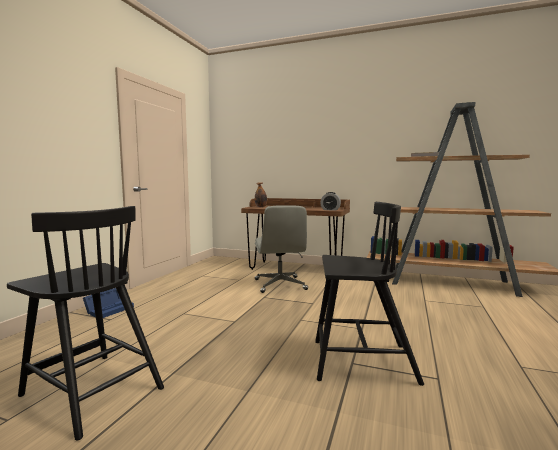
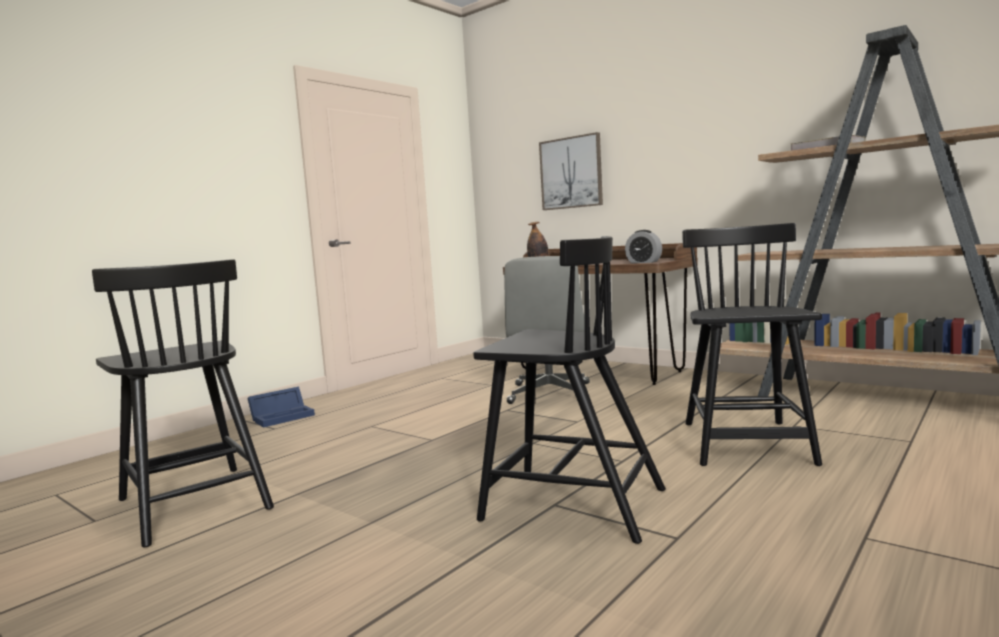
camera: 20 degrees right, 0 degrees up
(276, 155) = (571, 173): none -> picture
(413, 313) = (746, 444): none -> black chair

